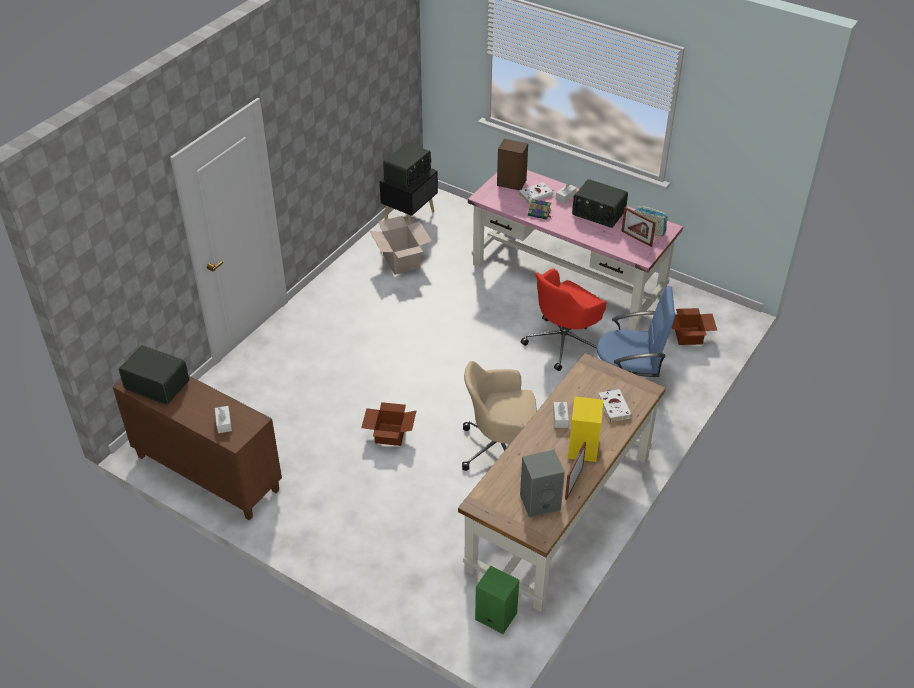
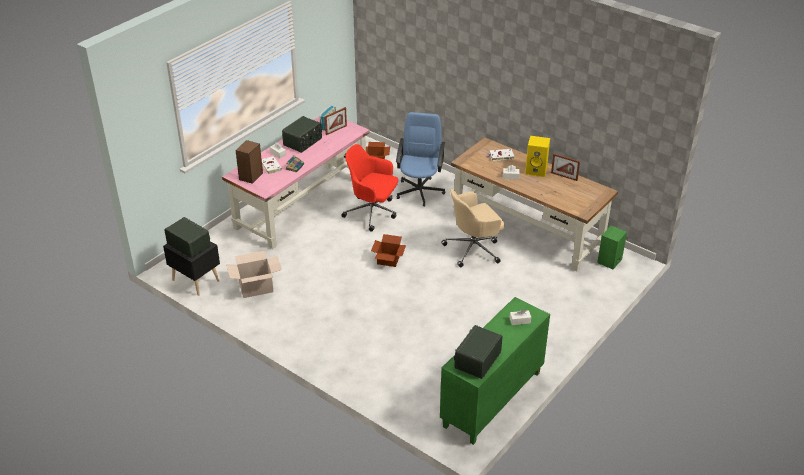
camera: 85 degrees left, 5 degrees down
(206, 473) = (492, 400): brown cabinet -> green cabinet
(389, 434) = (456, 300): cardboard box -> cardboard box (388, 260)
(500, 449) = (474, 249): beige office chair -> beige office chair turned 60 degrees clockwise
(540, 501) = (579, 189): grey speaker -> none
(564, 342) = (372, 213): red office chair -> red office chair turned 150 degrees clockwise

